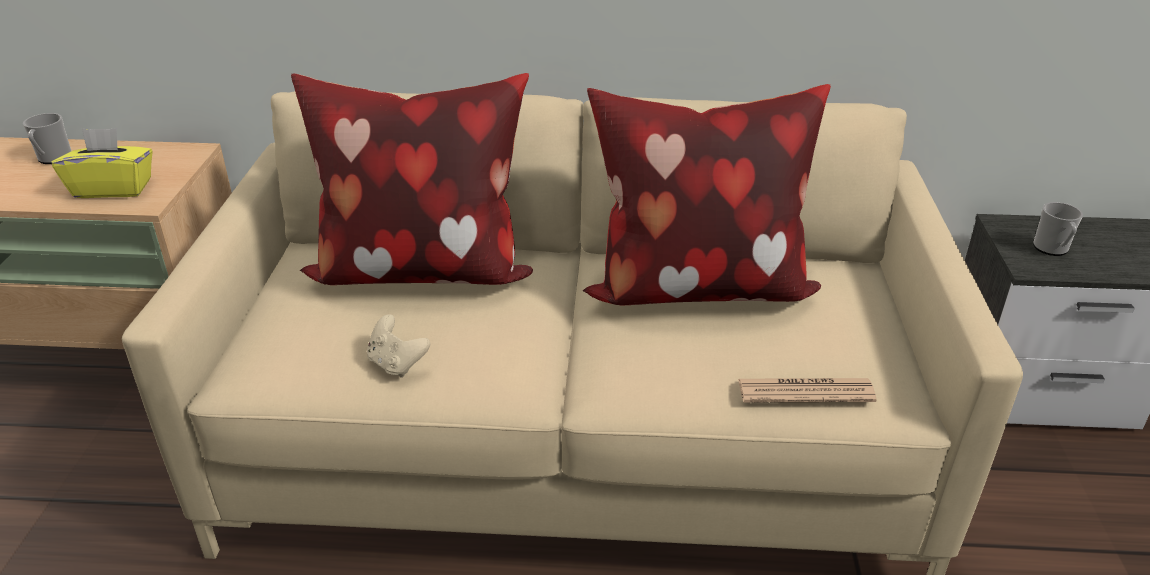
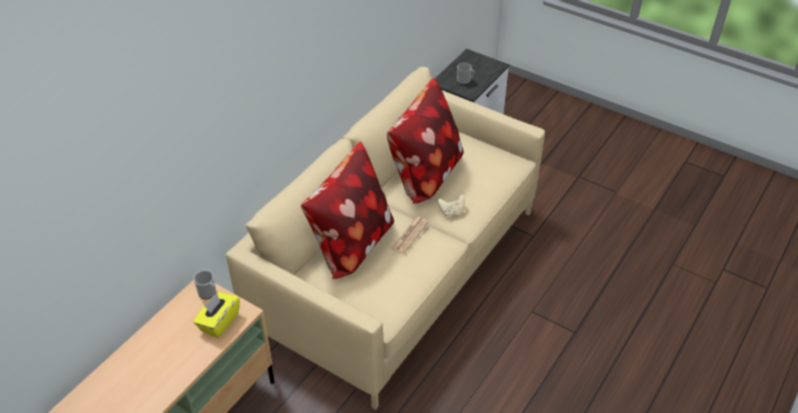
camera: 60 degrees left, 10 degrees up
(53, 159) = (157, 342): mug -> mug (208, 293)
(397, 364) = (411, 271): beige game controller -> beige game controller (452, 211)
(805, 391) = (499, 179): newspaper -> newspaper (409, 235)

